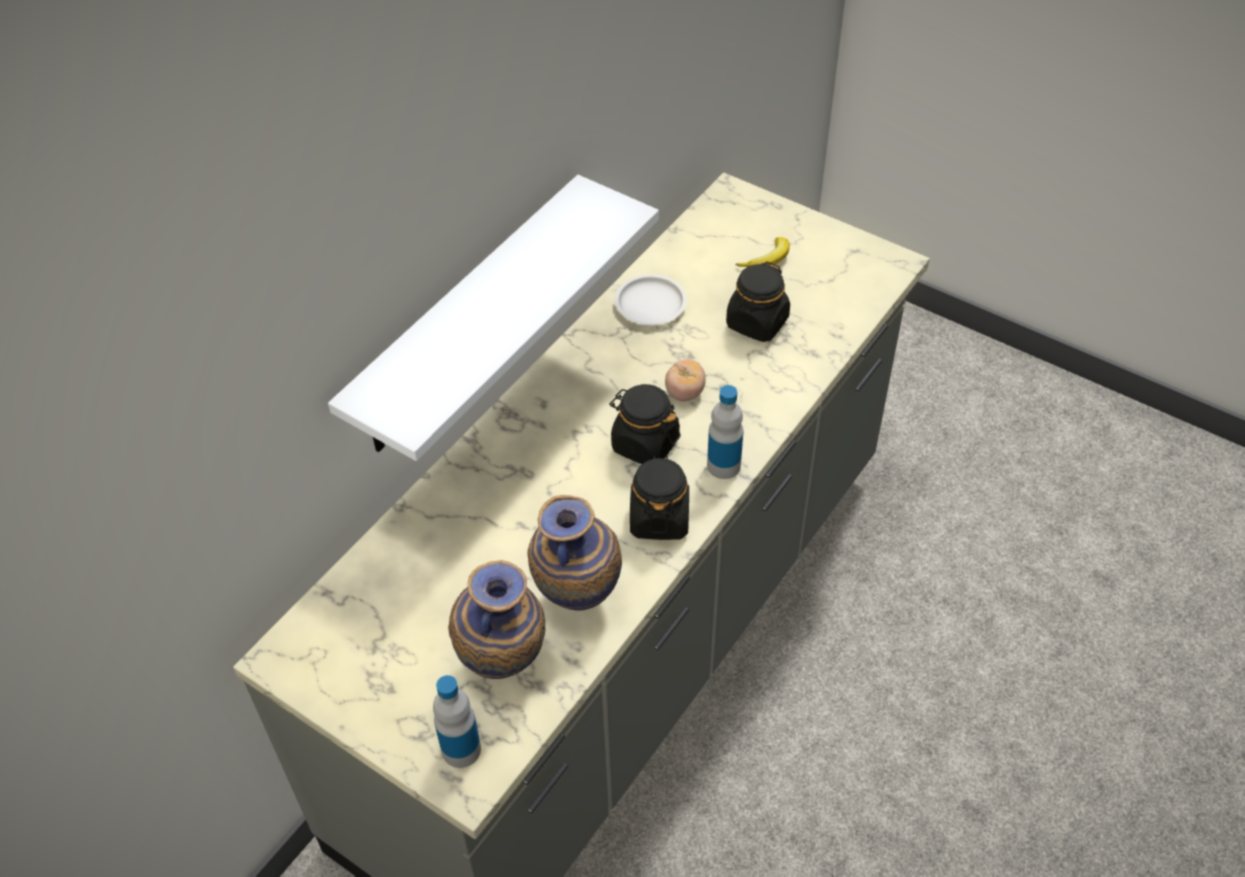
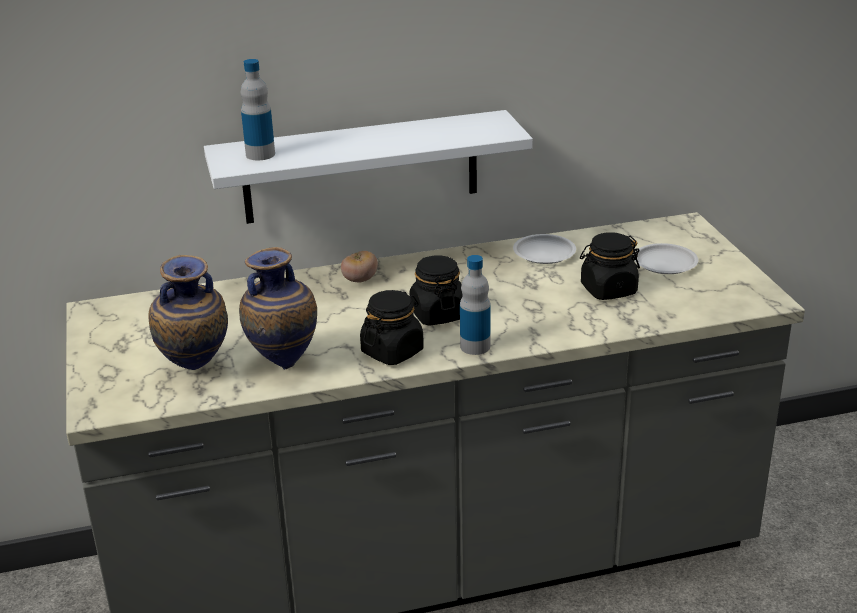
camera: 40 degrees right, 20 degrees down
(461, 749) = (116, 394): bottle -> bottle (260, 154)
(684, 393) = (502, 302): tomato -> tomato (360, 280)
(768, 260) = (664, 263): banana -> white plate

